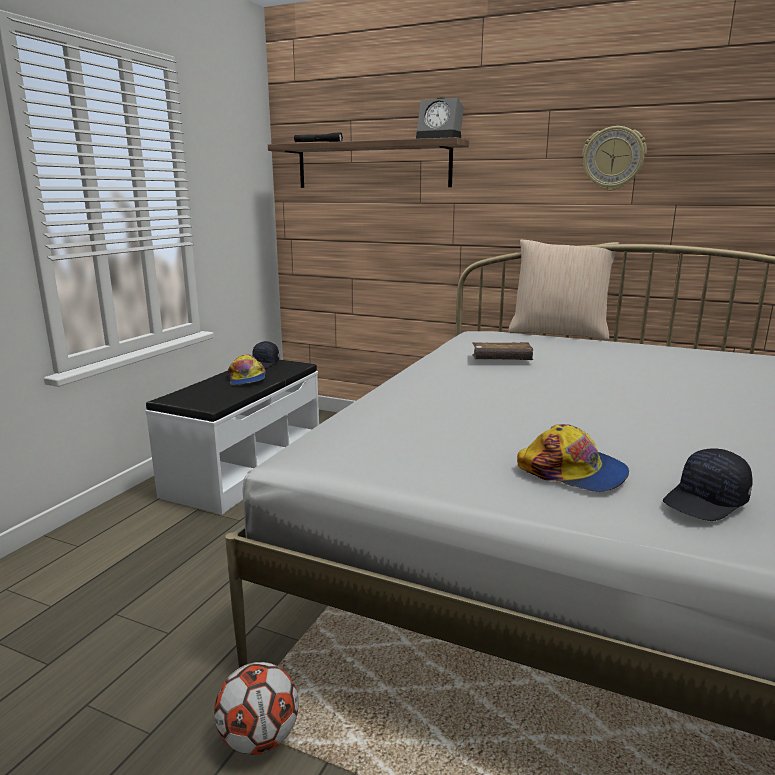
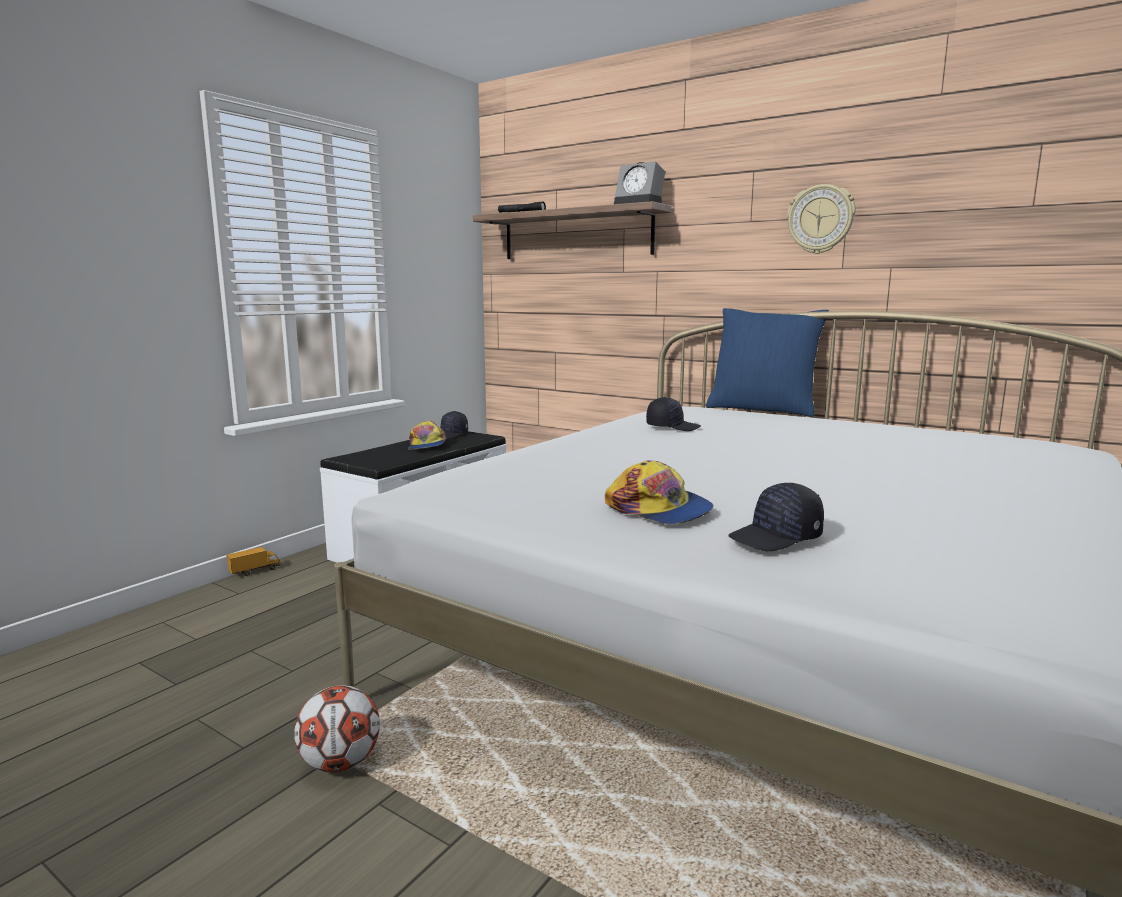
camera: 10 degrees right, 5 degrees down
(86, 518) = (255, 571): none -> toy truck
(501, 360) = (672, 427): brown book -> black cap
(558, 333) = (762, 409): beige pillow -> blue pillow

